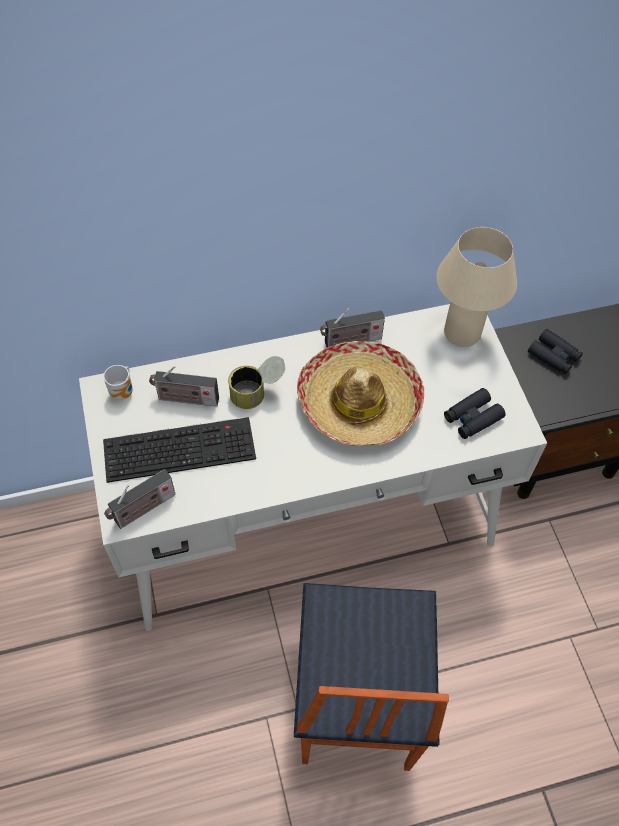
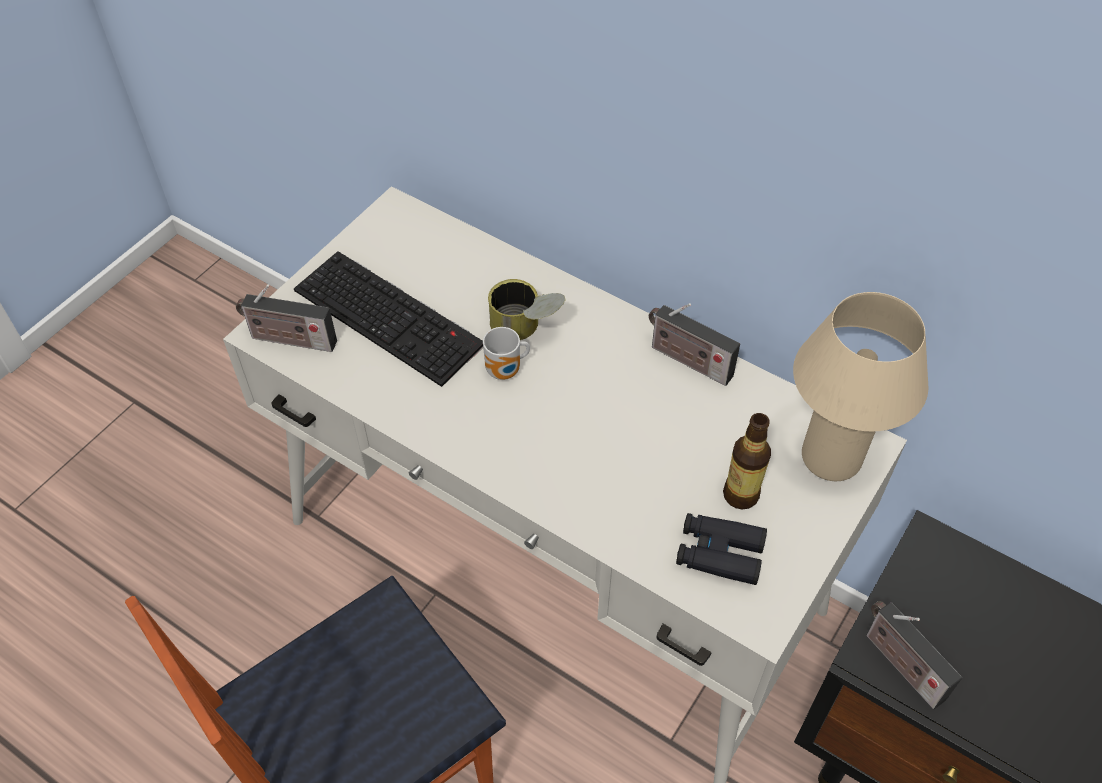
camera: 50 degrees right, 5 degrees down
(123, 392) = (410, 228): mug -> mug (506, 372)
(185, 399) = (453, 278): radio -> radio (900, 664)
(359, 402) = (614, 426): hat -> none
(449, 384) = (740, 495): none -> bottle
(553, 356) = (963, 606): black binoculars -> none

